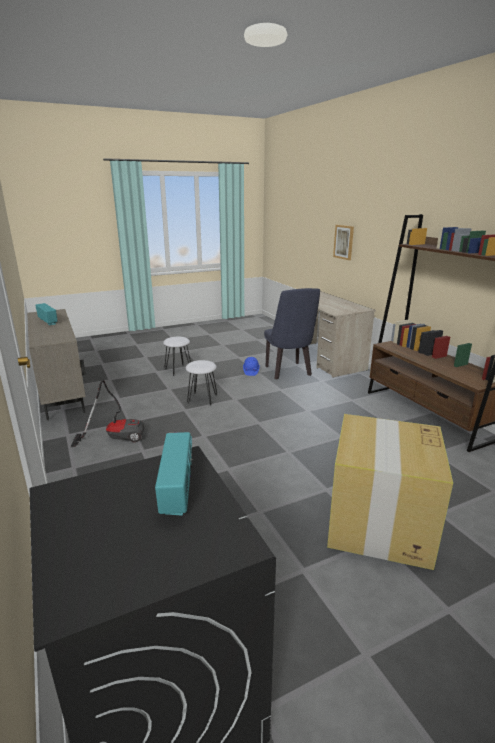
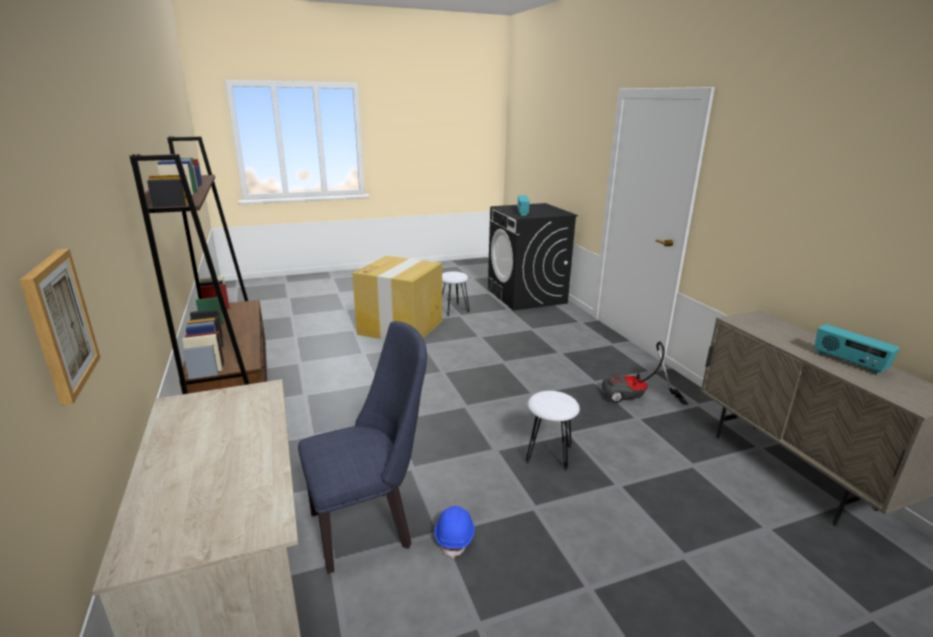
camera: 175 degrees left, 0 degrees up
(178, 370) = (632, 558): white stool -> white stool (453, 310)
(289, 372) = (369, 525): blue chair -> blue chair turned 75 degrees clockwise

